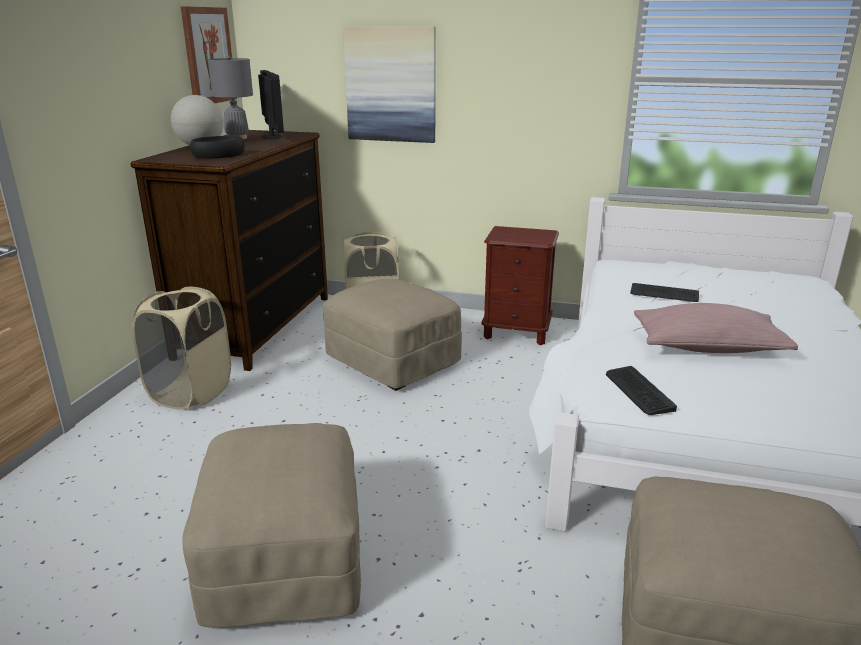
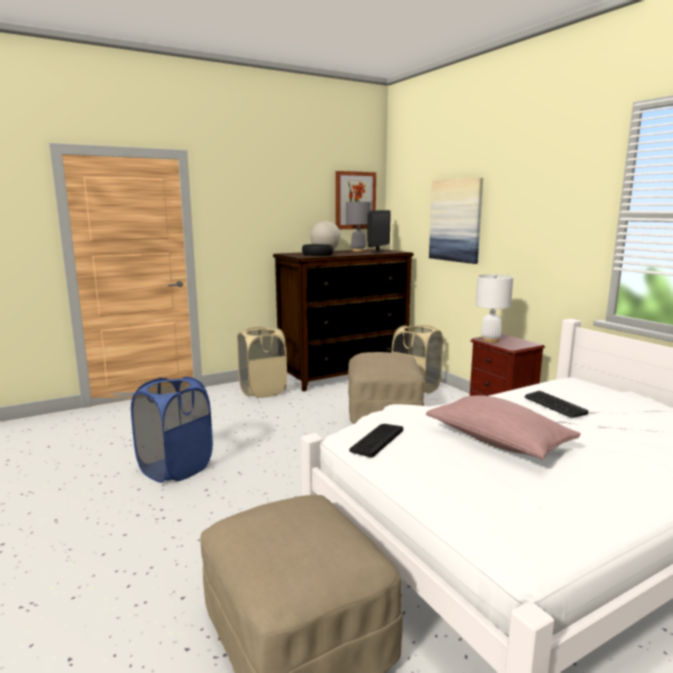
camera: 45 degrees right, 10 degrees down
(283, 559) = (175, 468): beige ottoman -> blue laundry basket
(508, 237) = (490, 340): none -> white table lamp

